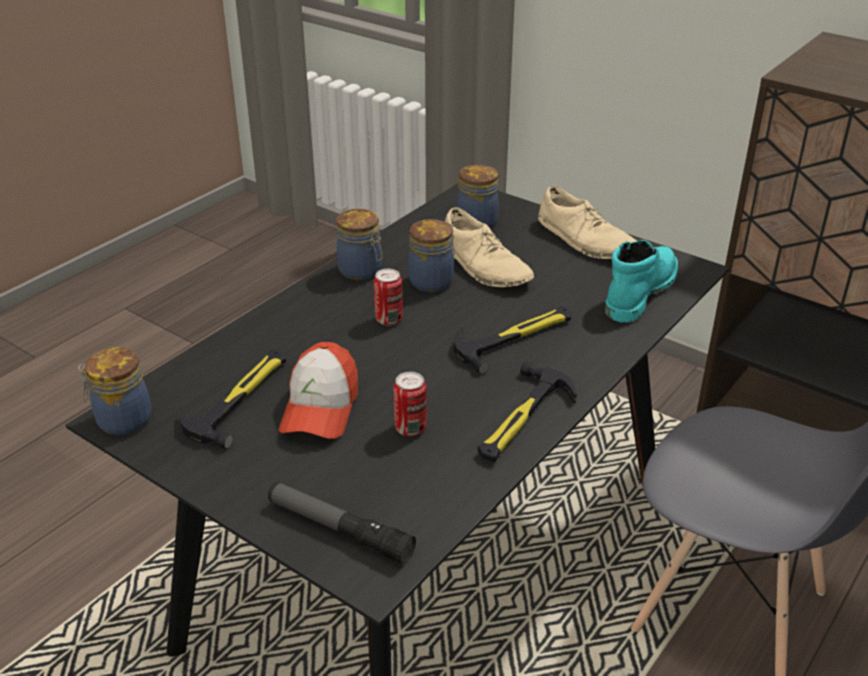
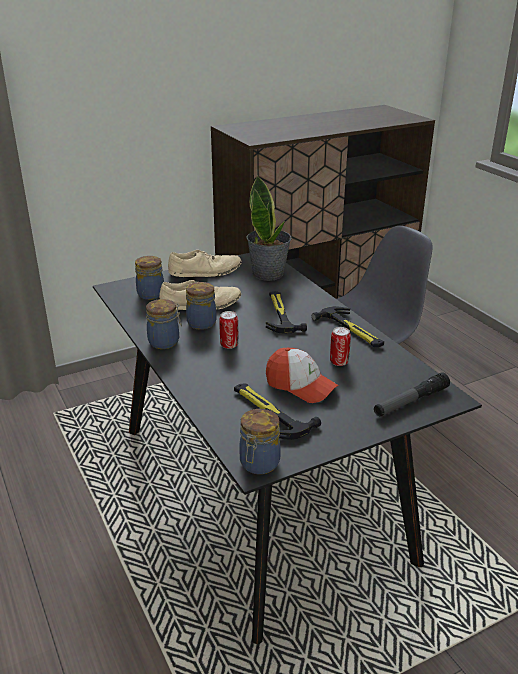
camera: 65 degrees left, 5 degrees down
(638, 292) = (268, 274): turquoise boot -> potted plant

